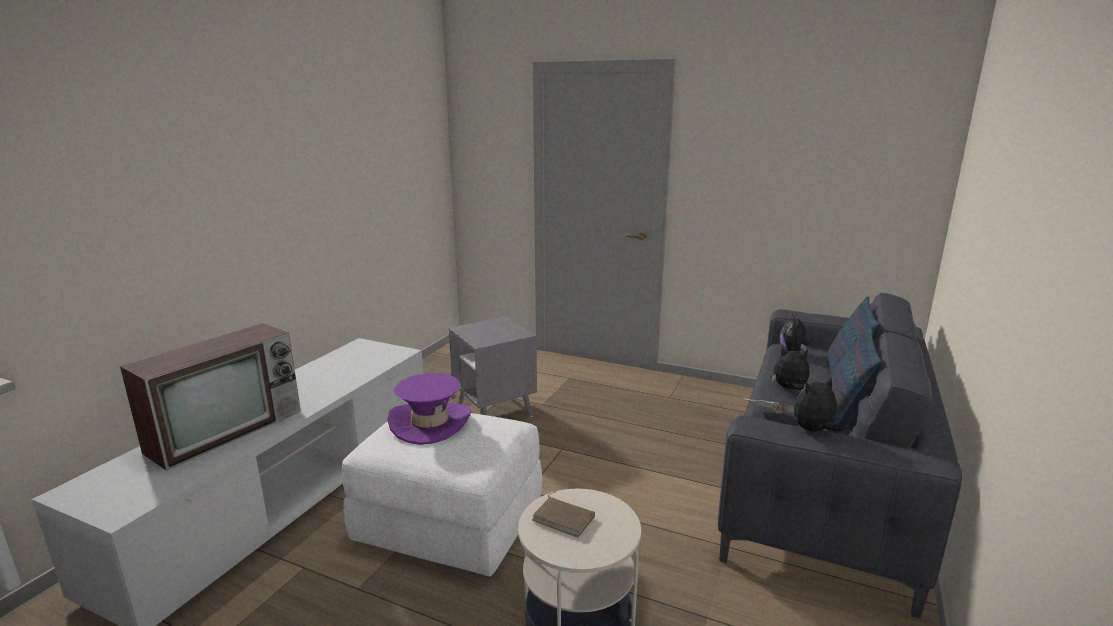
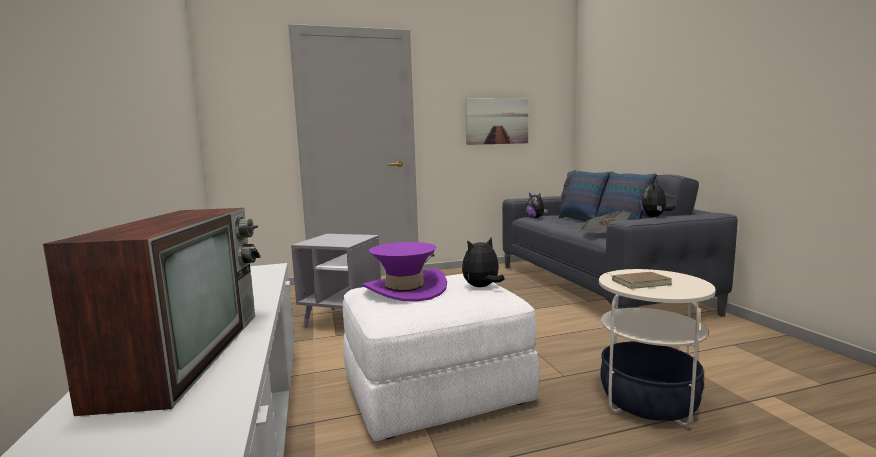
camera: 40 degrees left, 10 degrees down
(789, 389) = (571, 227): plush toy -> plush toy (482, 287)
(794, 191) = (497, 121): none -> picture

